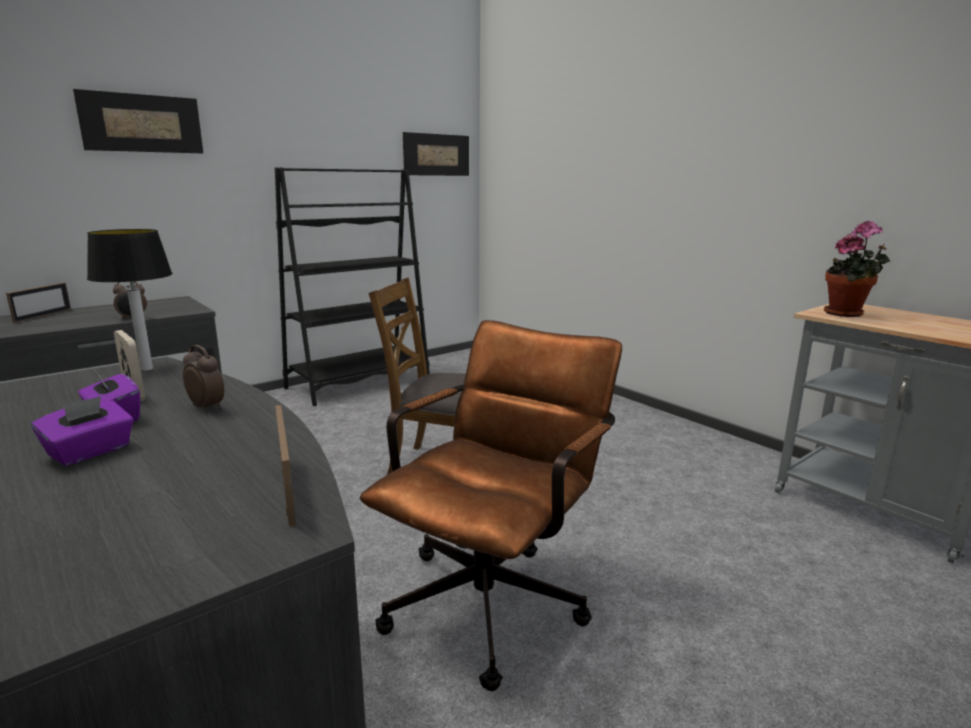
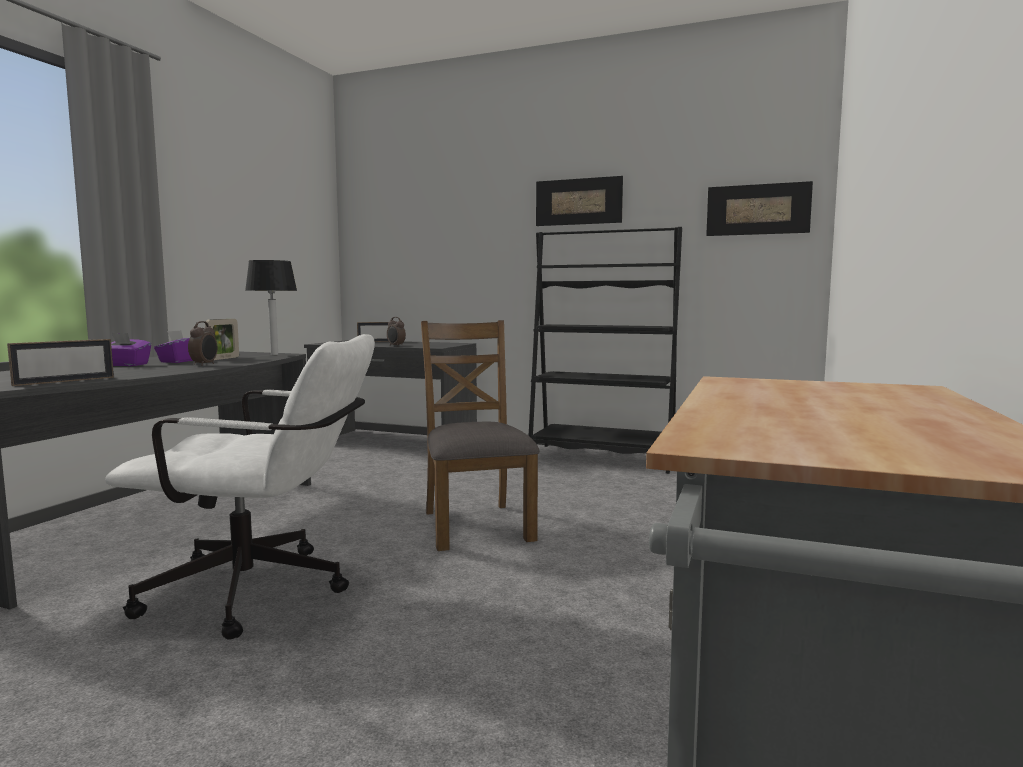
camera: 60 degrees right, 10 degrees down
(142, 123) = (465, 207): picture -> picture (578, 201)
(494, 595) = (264, 592): brown office chair -> white office chair
(847, 314) = (781, 387): potted plant -> none

